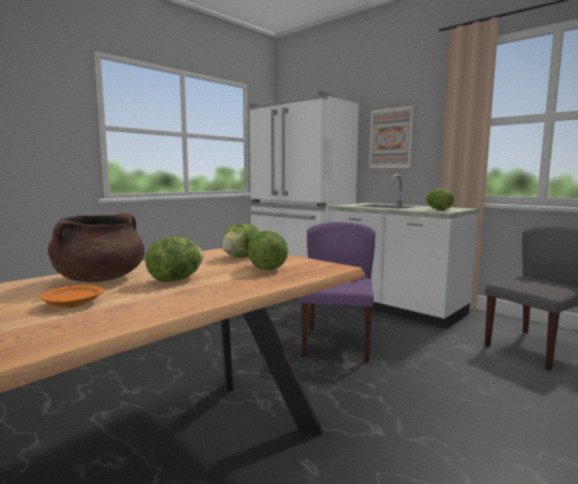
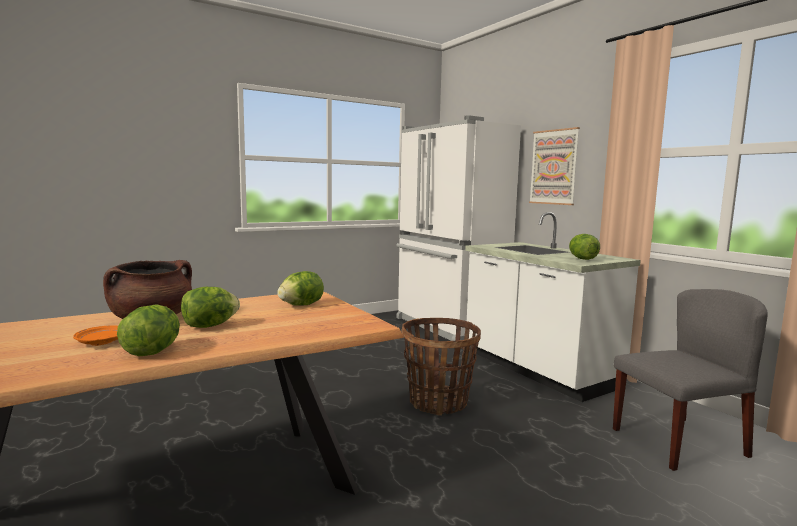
camera: 15 degrees right, 0 degrees up
(267, 268) = (305, 321): lettuce -> lettuce (152, 352)
(336, 343) = (438, 402): purple chair -> basket

